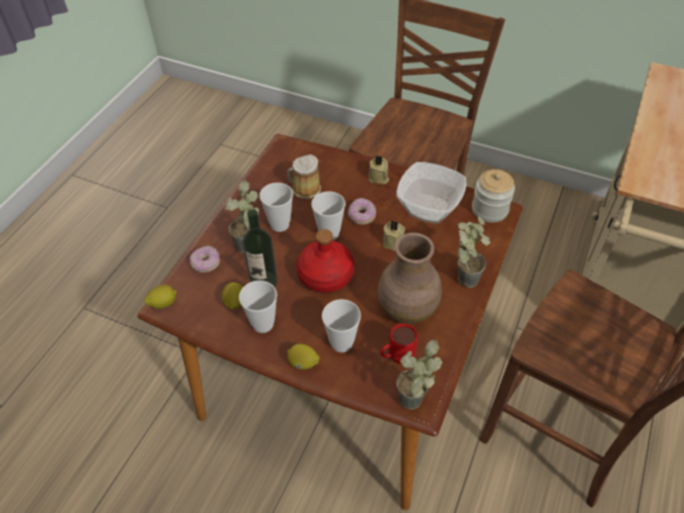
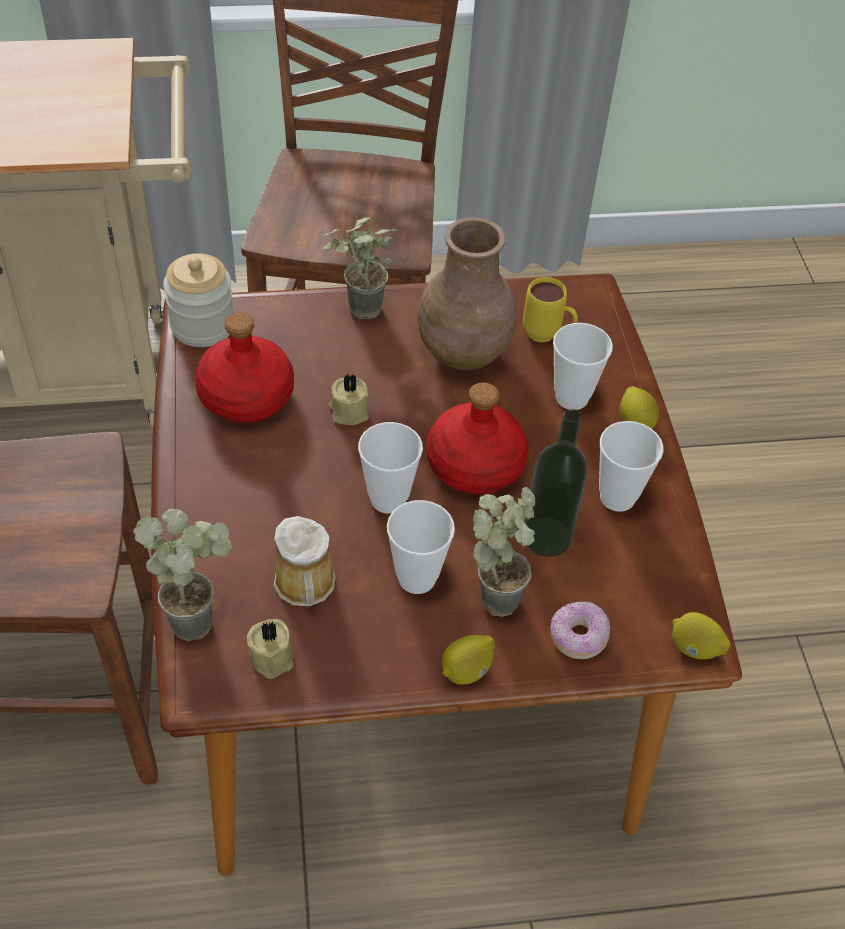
camera: 125 degrees left, 0 degrees up
(235, 303) = (613, 552): lemon -> lemon (467, 670)
(361, 216) = (320, 473): donut -> none
(378, 178) = (209, 488): beige candle -> beige candle (273, 656)
(396, 358) = (547, 336): red mug -> yellow mug
(414, 405) = (595, 299): potted plant -> potted plant (199, 615)
(428, 208) = (245, 397): bowl -> red bottle

